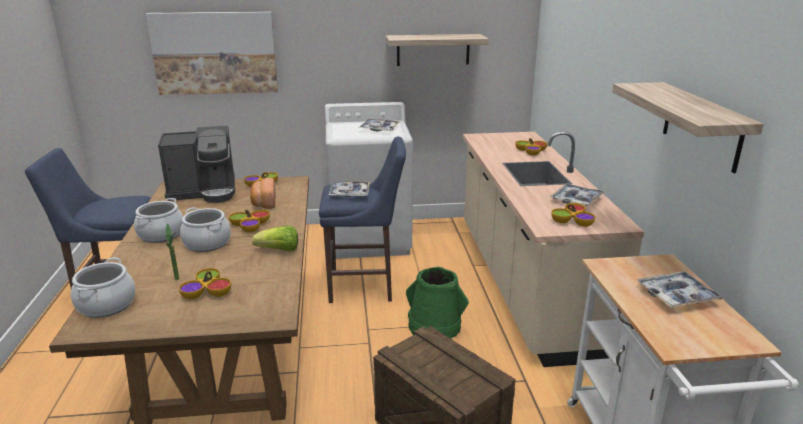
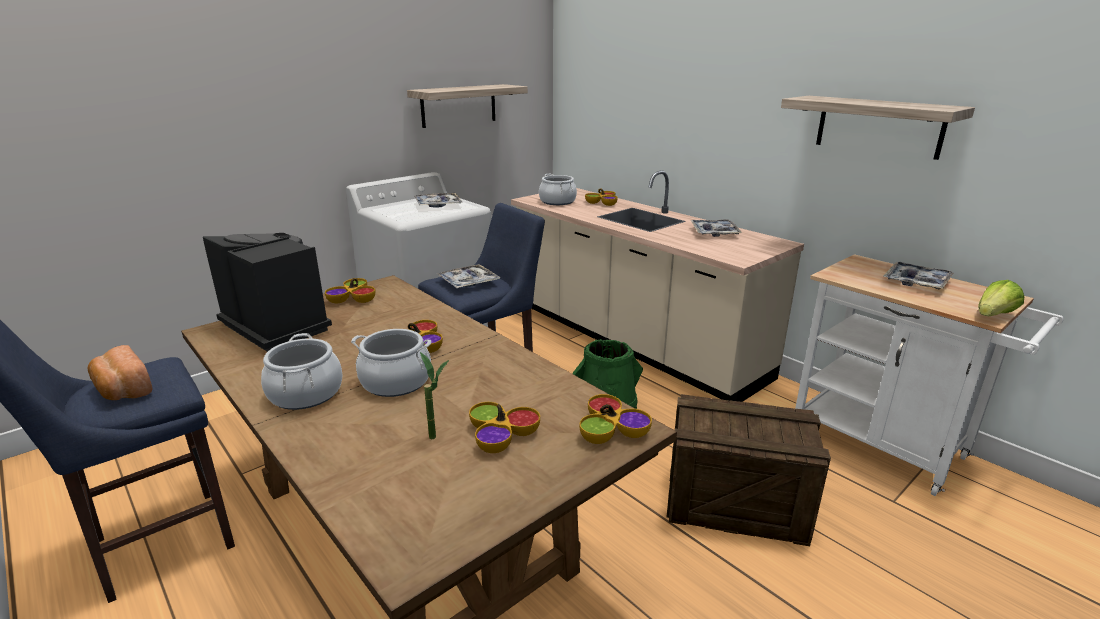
camera: 35 degrees left, 0 degrees up
(107, 305) = (386, 511): cooking pot -> cooking pot (557, 201)
(204, 192) = (278, 325): coffee machine -> coffee machine turned 90 degrees counterclockwise
(215, 53) = (174, 127): picture -> none
(263, 203) = (389, 316): bread -> bread (122, 390)
(279, 250) = (504, 359): lettuce -> lettuce (993, 316)
(572, 221) = (744, 249): bowl -> bowl (611, 430)

